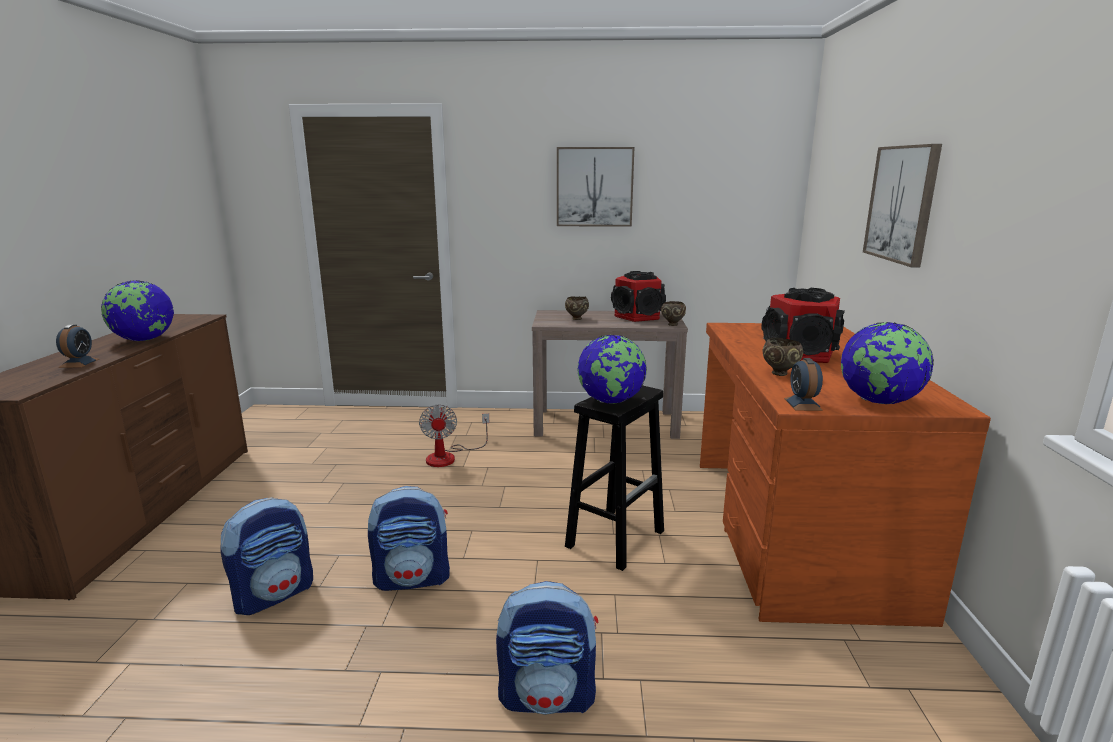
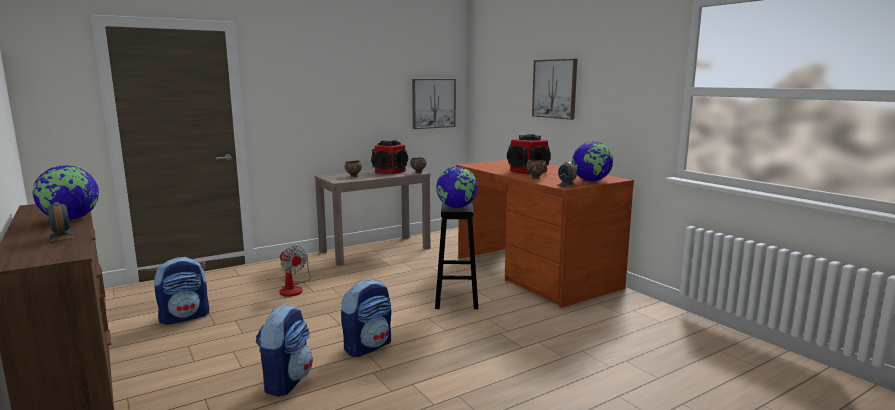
camera: 35 degrees left, 5 degrees down
(548, 696) = (508, 361): backpack -> backpack (185, 317)
(594, 187) = (348, 84): picture -> picture (433, 103)

